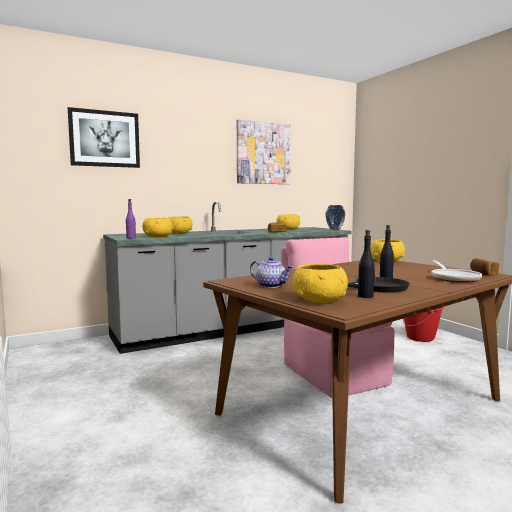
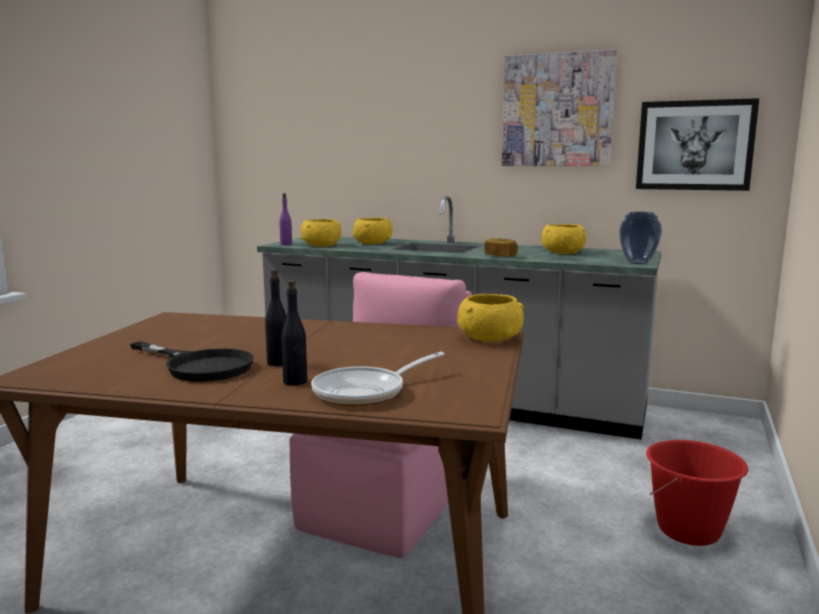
camera: 50 degrees right, 5 degrees up
(104, 139) = (318, 110): picture -> picture (694, 145)
(271, 286) = (159, 332): teapot -> none
(319, 300) = (82, 360): yellow bowl -> none
(365, 296) = (130, 372): black bottle -> black bottle (295, 382)
(482, 274) = (461, 403): bread -> none

